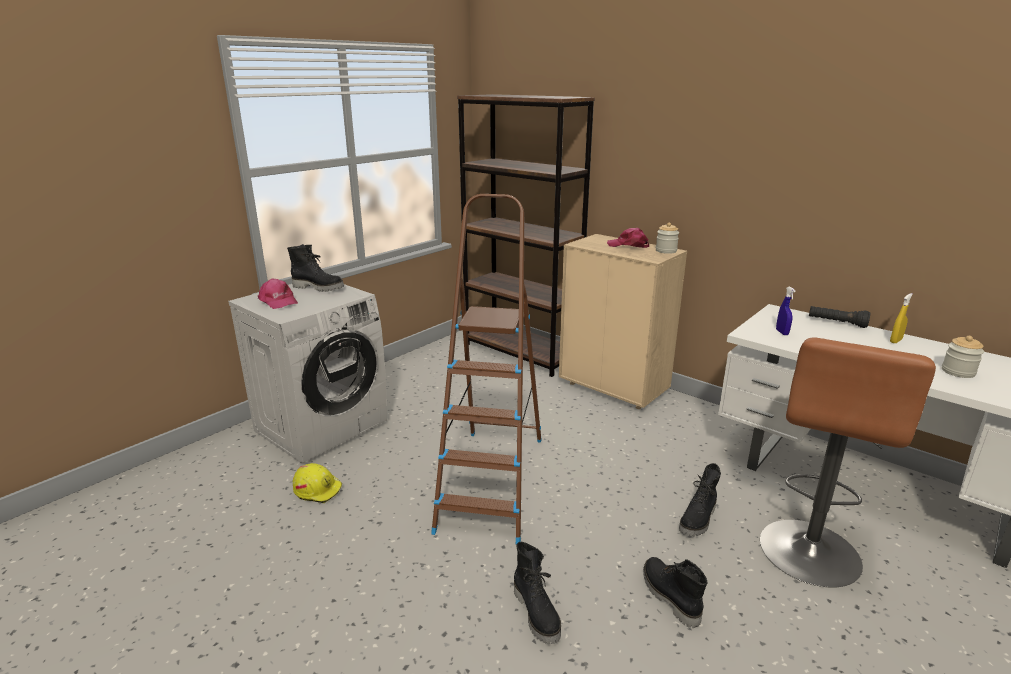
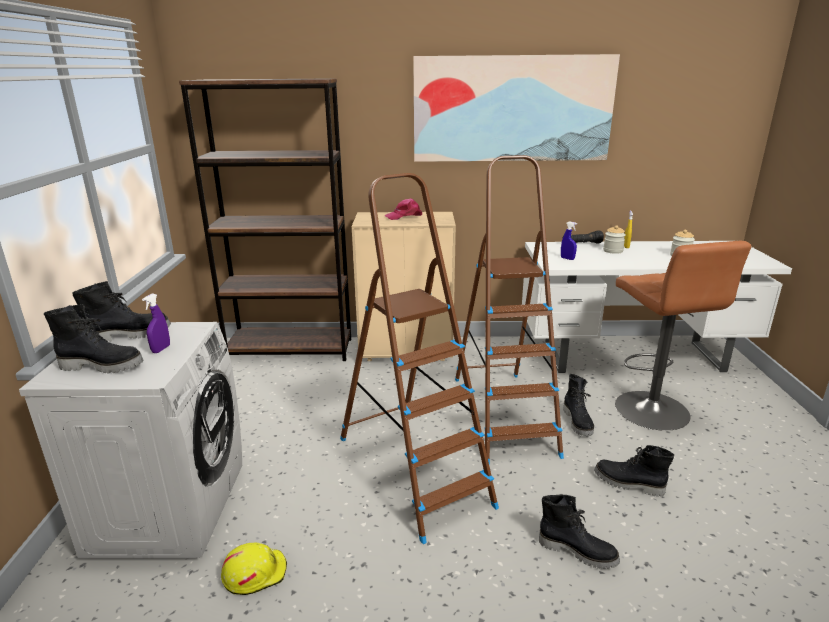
camera: 40 degrees left, 0 degrees up
(278, 301) = (103, 365): pink cap -> black boot
(317, 301) = (161, 349): none -> purple spray bottle
(630, 477) = (503, 414): none -> brown step ladder
(666, 251) = (439, 214): jar -> jar (613, 251)
(774, 141) = (512, 109): none -> picture

